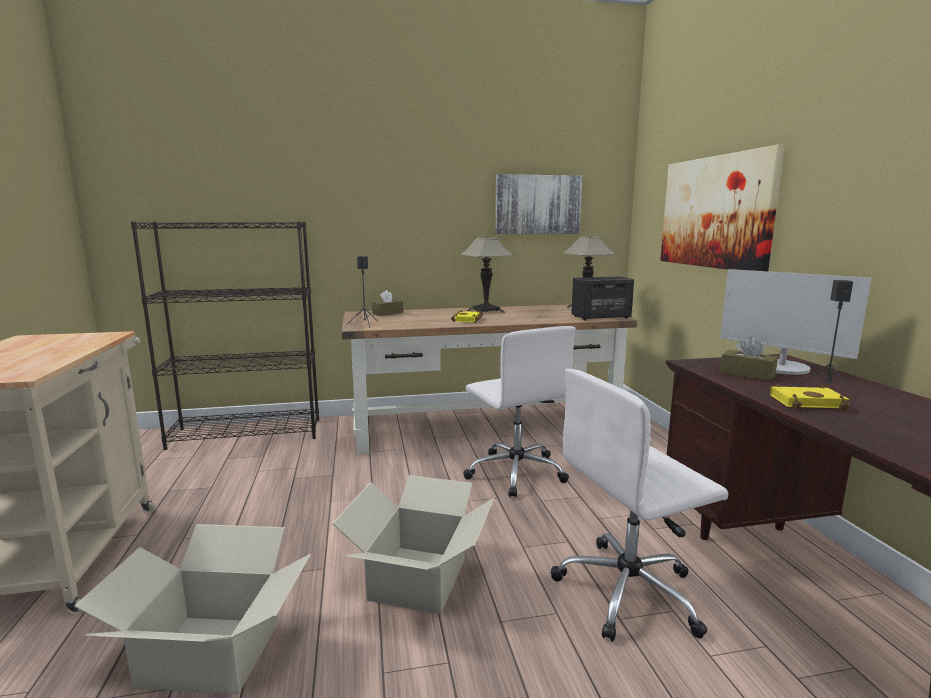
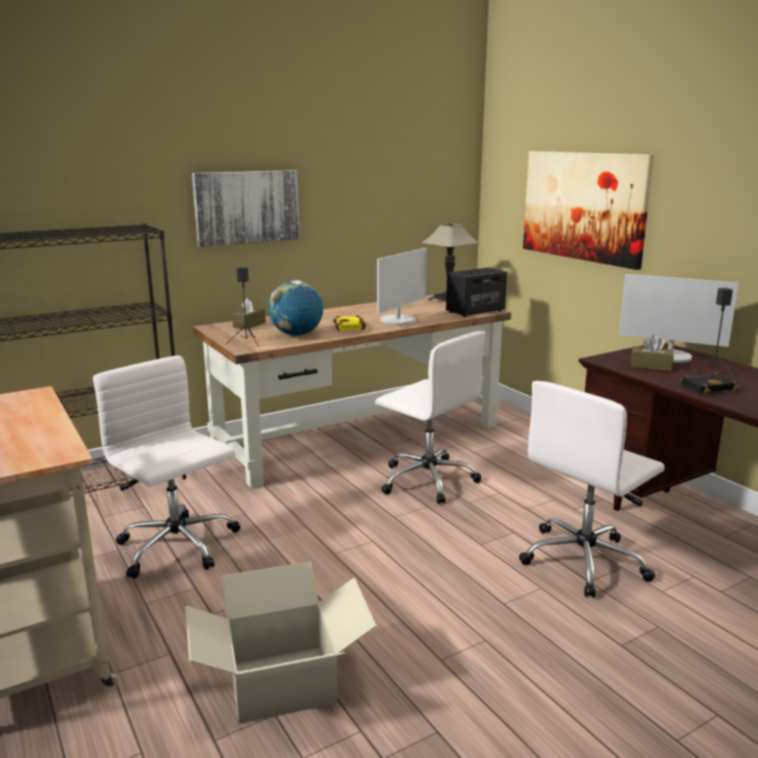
camera: 20 degrees left, 5 degrees up
(255, 494) = (178, 547): none -> white office chair
(414, 322) = (297, 335): none -> globe
(417, 578) = (411, 588): cardboard box -> none
(485, 311) = (353, 313): table lamp -> none
(518, 318) = (398, 320): none -> monitor
(537, 204) = (392, 189): picture -> picture (246, 207)
(807, 402) = (708, 387): yellow book -> black book

